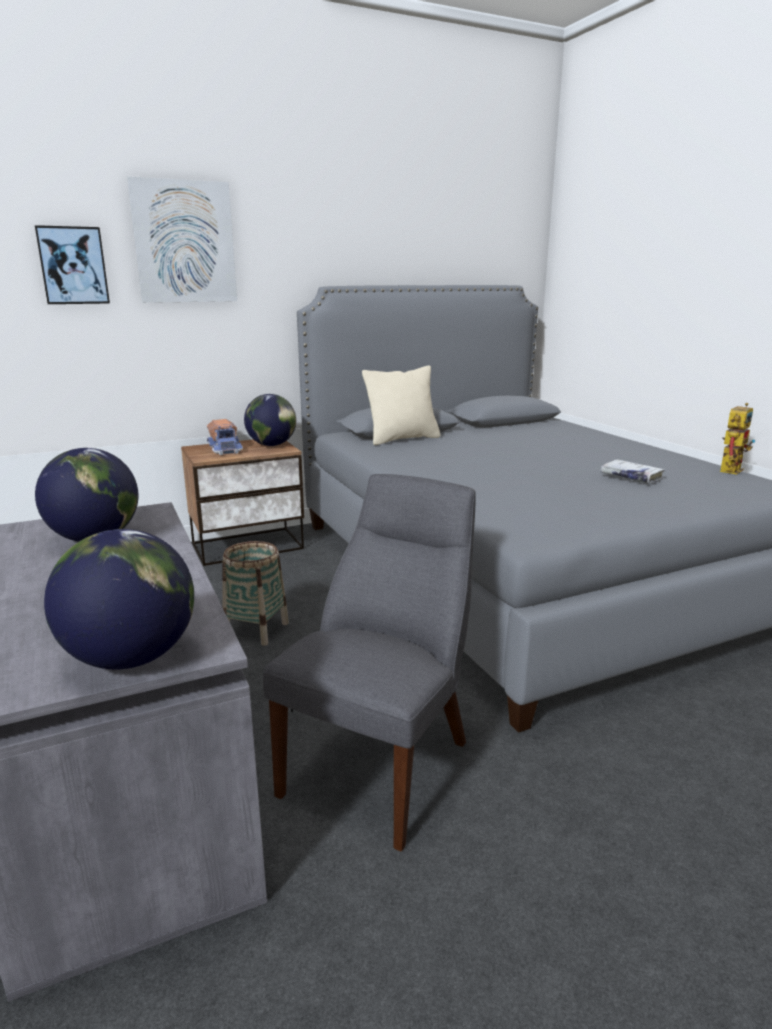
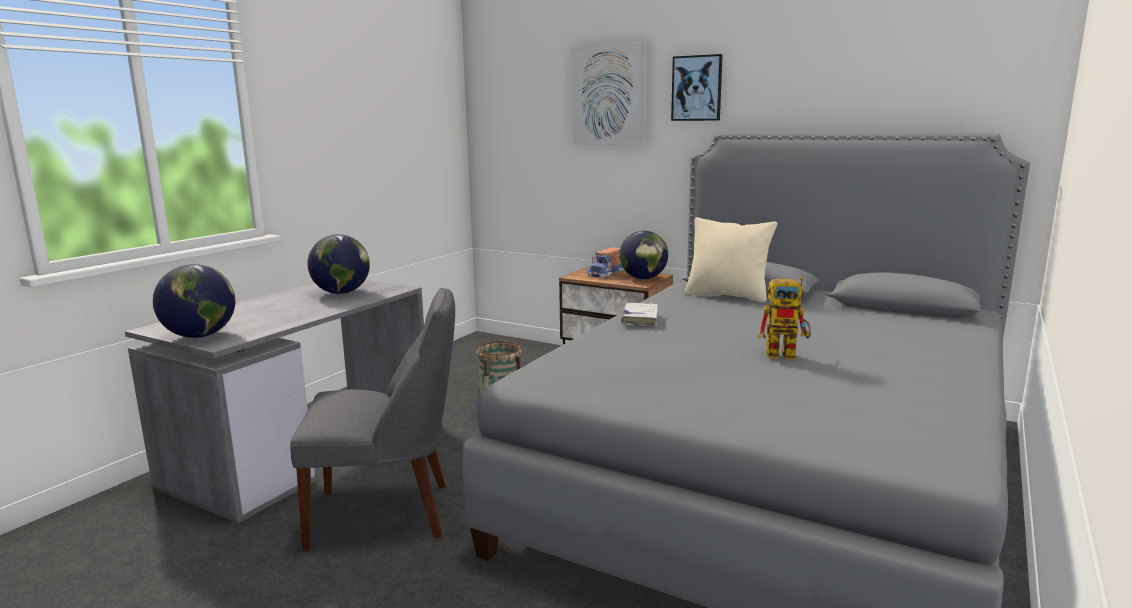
camera: 55 degrees right, 5 degrees down
(73, 265) = (534, 116): picture -> picture (697, 88)
(631, 477) = (798, 385): white book -> white book (640, 320)
(730, 469) = (975, 426): toy robot -> toy robot (787, 354)

